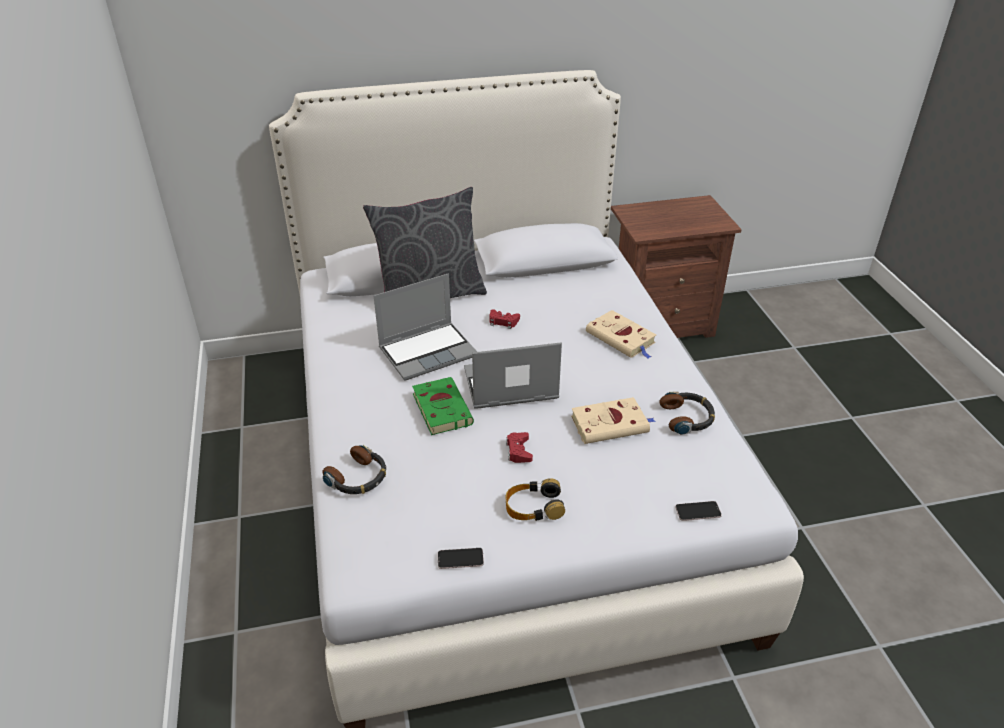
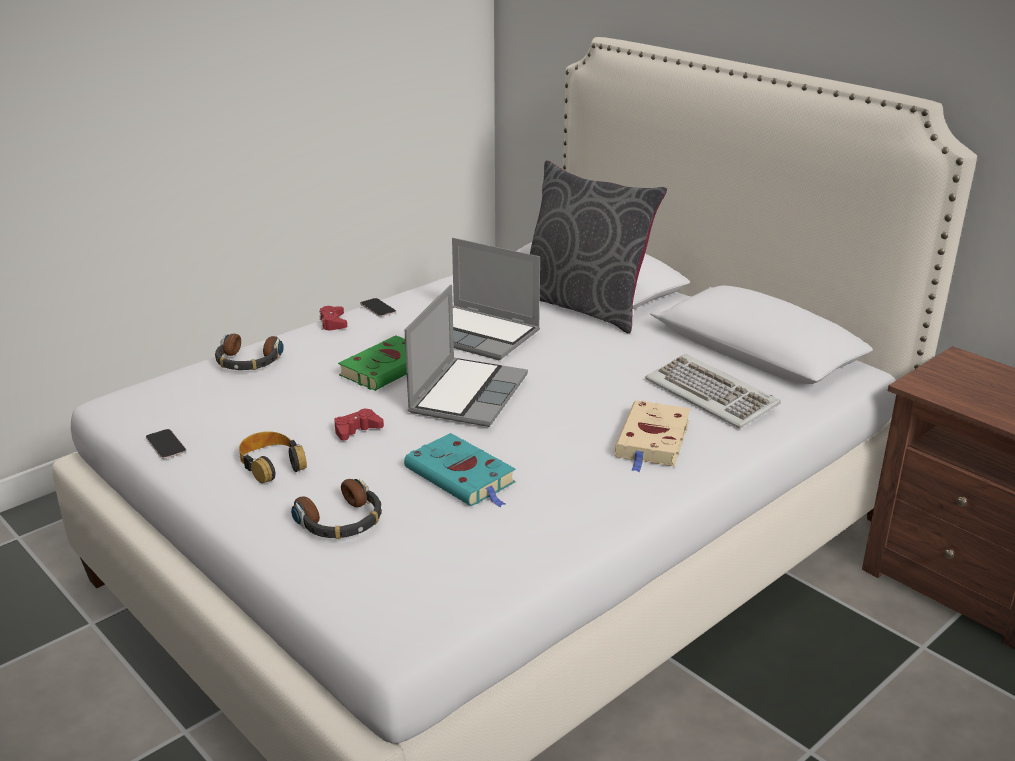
camera: 60 degrees right, 10 degrees down
(503, 322) = (588, 358): red game controller -> red game controller (333, 323)
(509, 386) = (467, 393): laptop -> laptop turned 60 degrees clockwise
(588, 298) = (712, 395): none -> keyboard
(611, 424) = (462, 477): beige book -> turquoise book
(687, 417) = (533, 531): headphones -> headphones (341, 521)
(698, 511) = (344, 581): phone -> phone (378, 308)

